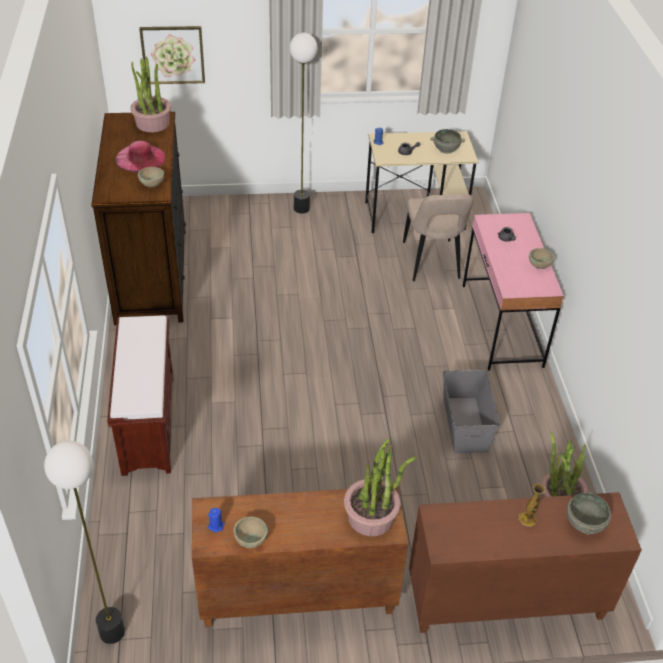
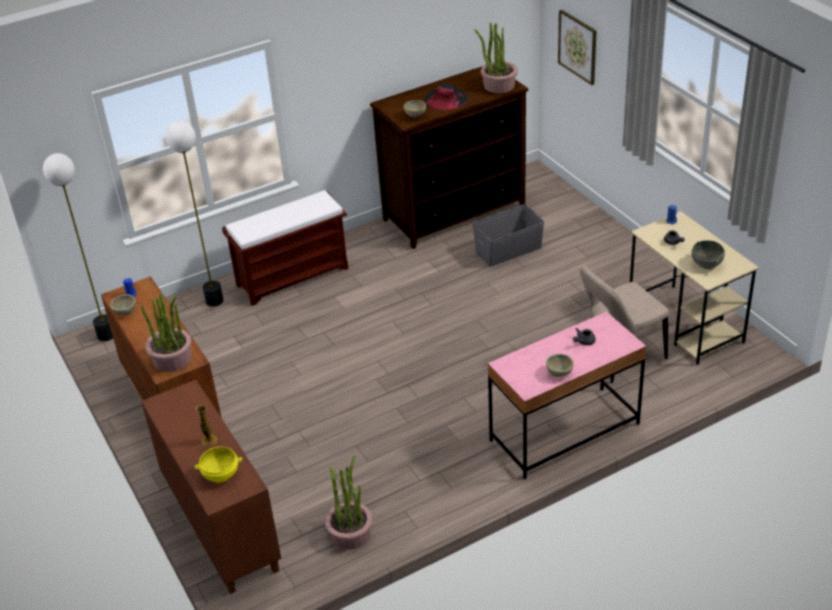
camera: 70 degrees right, 5 degrees down
(140, 158) = (445, 99): pink hat -> black hat
(301, 208) = (622, 252): floor lamp -> floor lamp (215, 301)
(465, 424) = (407, 445): grey storage box -> grey storage box (509, 250)
(585, 523) = (220, 475): grey bowl -> yellow bowl

